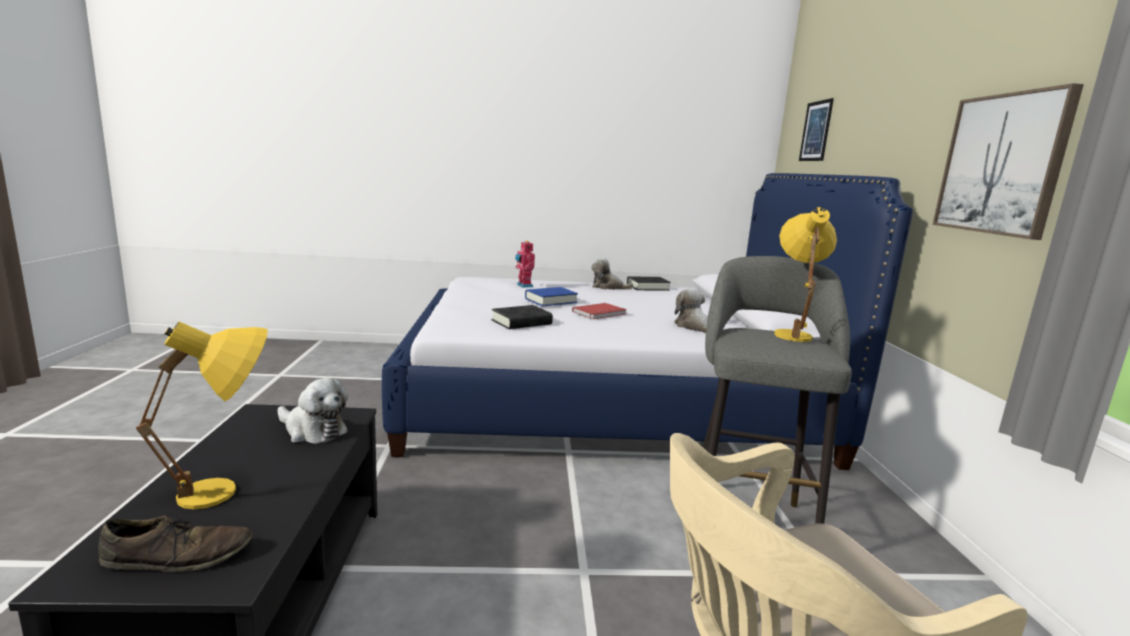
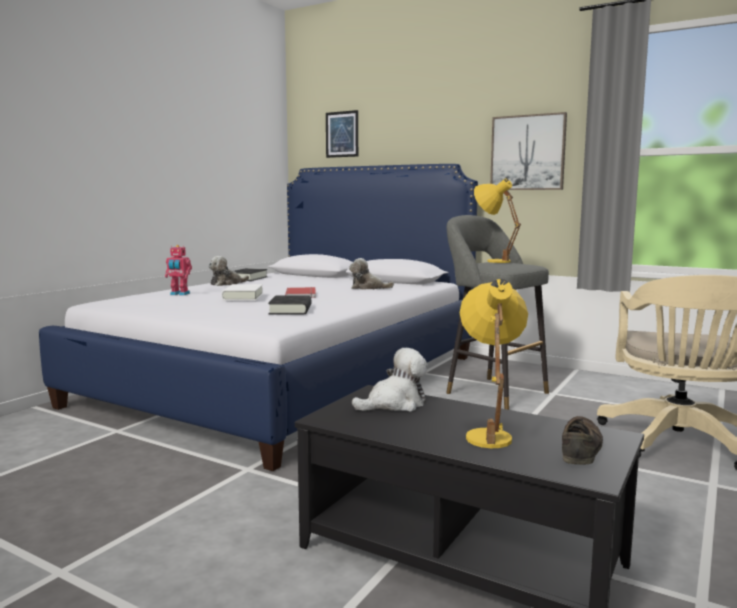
camera: 55 degrees left, 5 degrees down
(551, 301) = (243, 297): blue book -> white book

